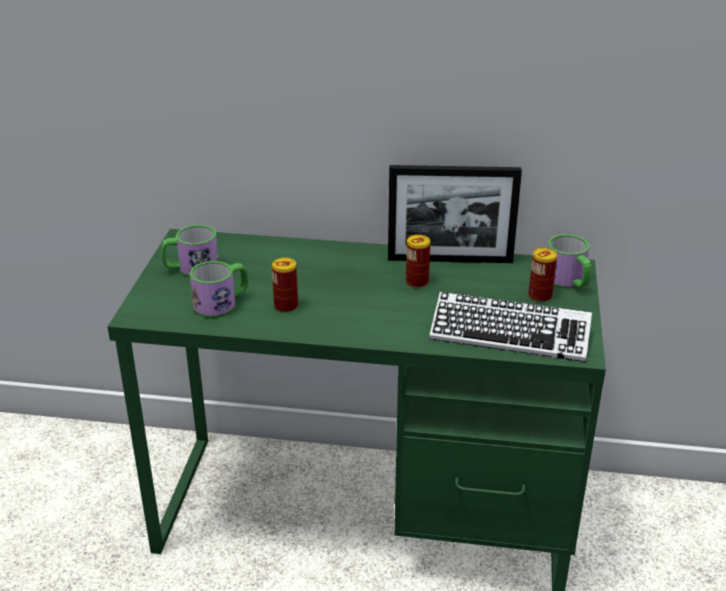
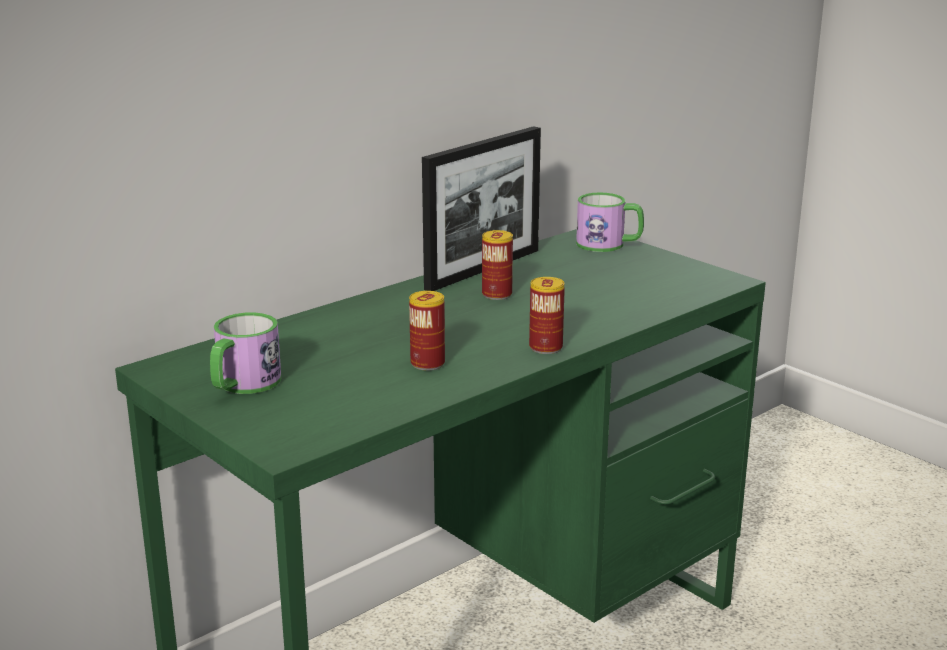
camera: 50 degrees left, 10 degrees down
(222, 304) = (357, 393): mug -> none
(509, 335) = (657, 293): keyboard -> none
(540, 296) = (612, 261): can -> can (545, 347)

